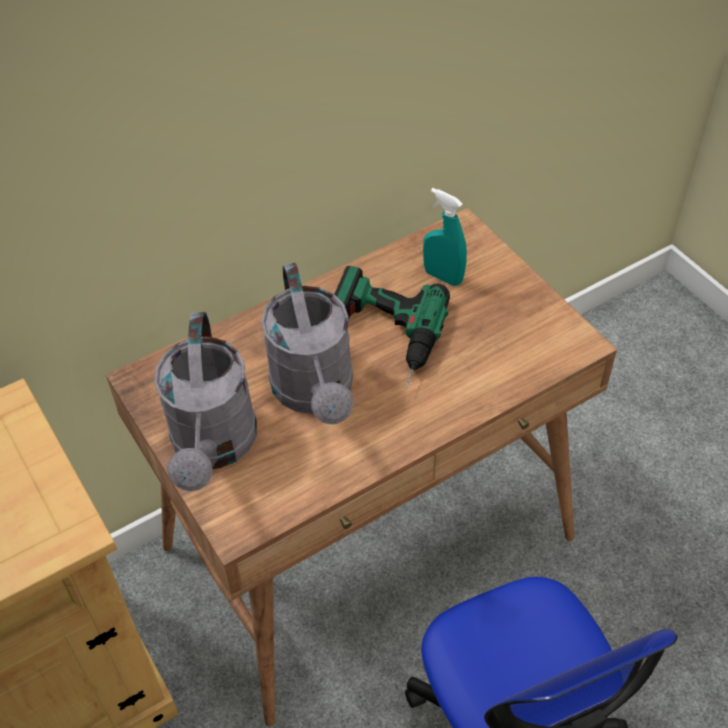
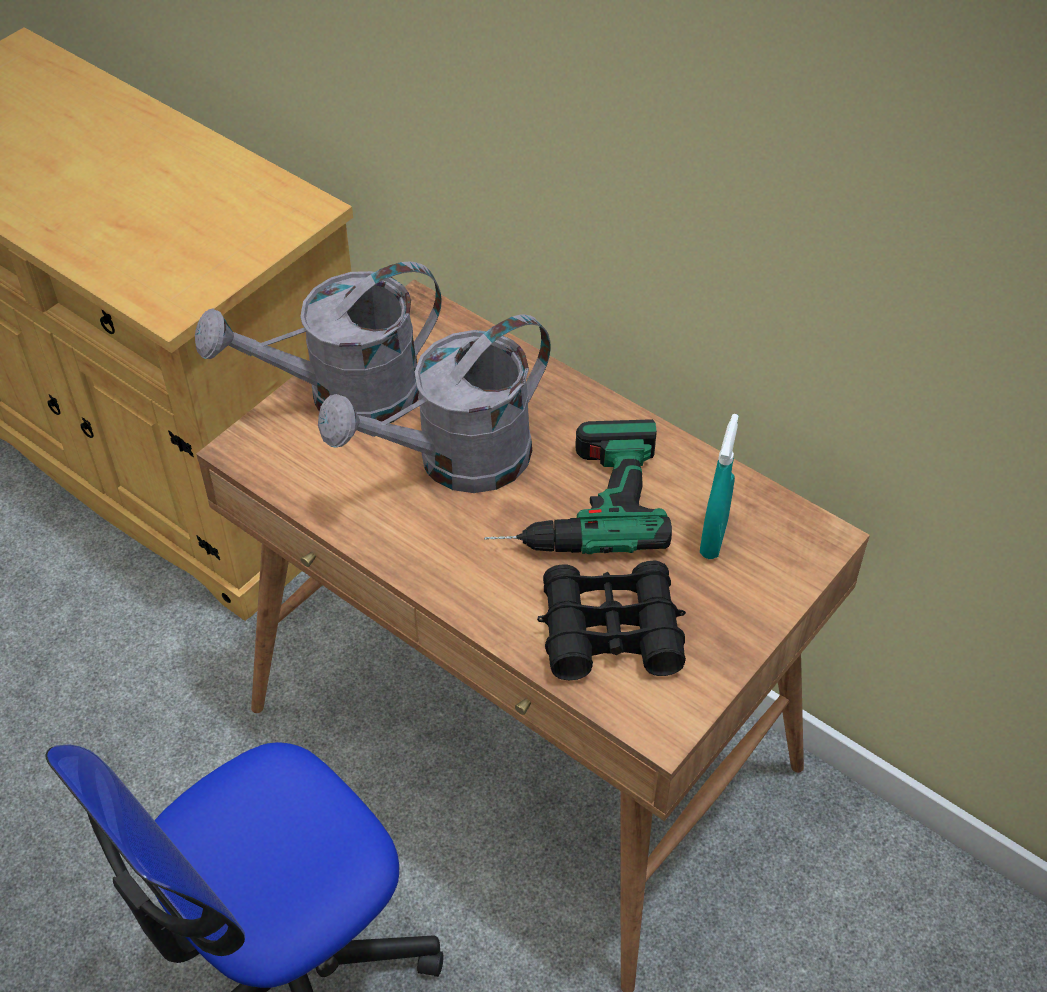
camera: 70 degrees right, 0 degrees up
(500, 348) = (610, 631): none -> black binoculars

